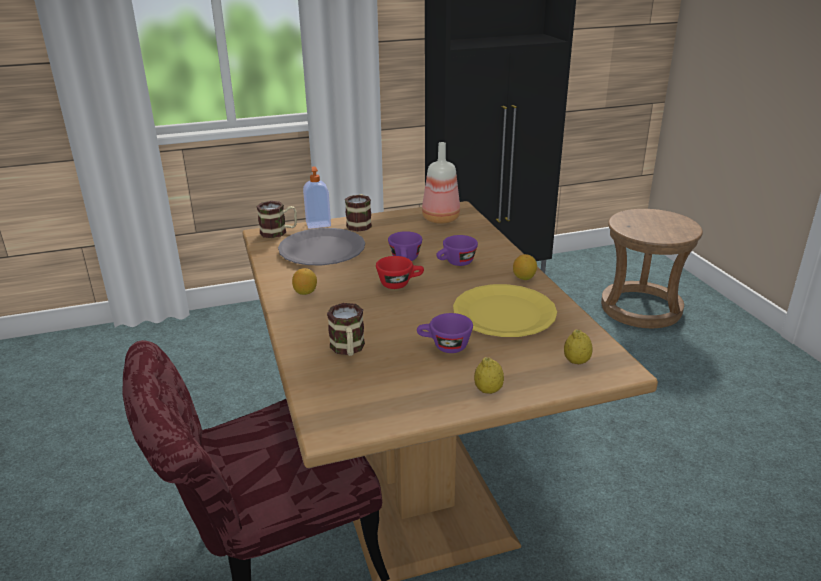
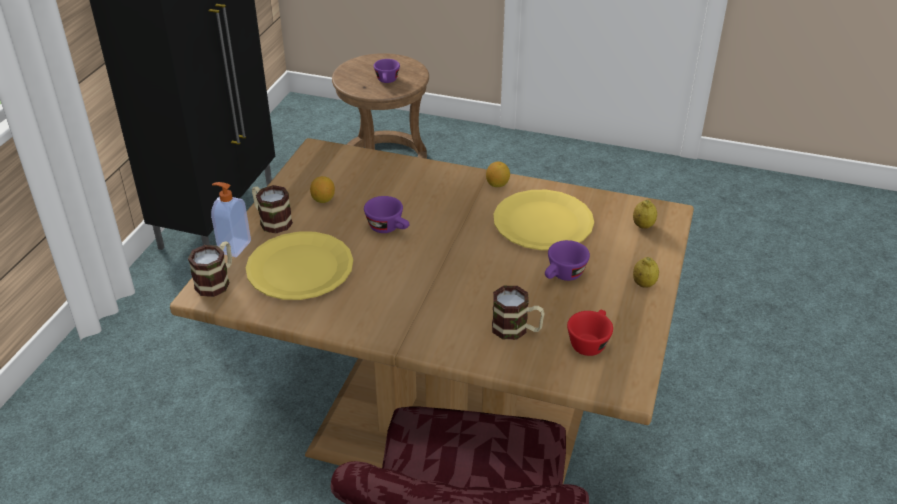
camera: 55 degrees left, 10 degrees up
(305, 292) = (382, 314): lemon -> lemon (323, 199)
(322, 249) = (299, 268): grey plate -> yellow plate
(400, 284) = (431, 252): red cup -> red cup (589, 342)
(439, 219) = (328, 171): bottle -> none
(455, 263) = (430, 205): purple cup -> purple cup (387, 81)

